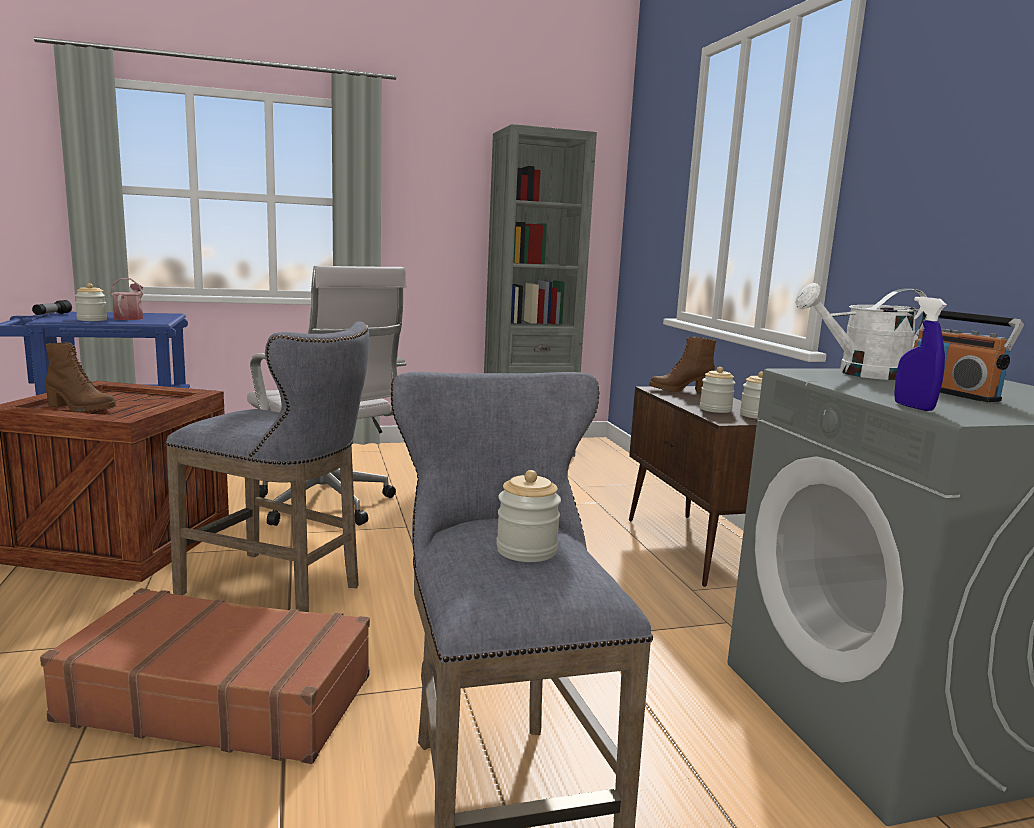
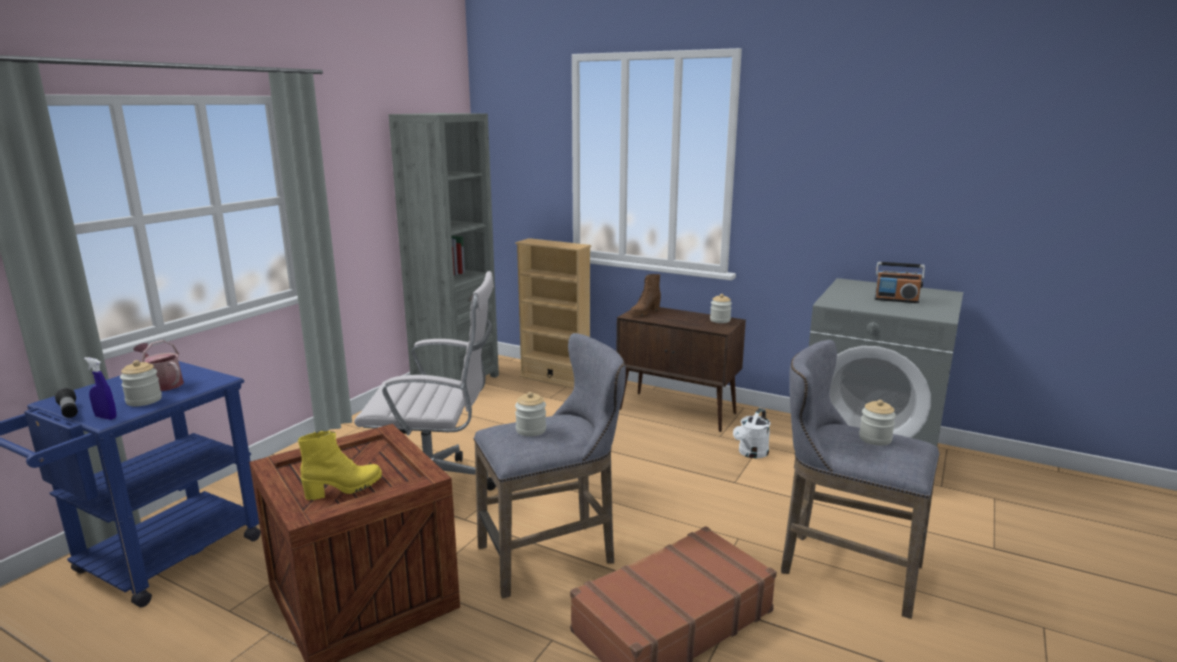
camera: 45 degrees left, 5 degrees up
(80, 408) = (344, 489): brown boot -> yellow boot
(622, 476) = (555, 379): none -> beige bookcase
(715, 409) = (696, 322): jar -> jar (531, 430)
(861, 374) = (842, 296): white watering can -> white watering can (751, 453)
(913, 407) = (921, 316): blue spray bottle -> blue spray bottle (106, 417)

